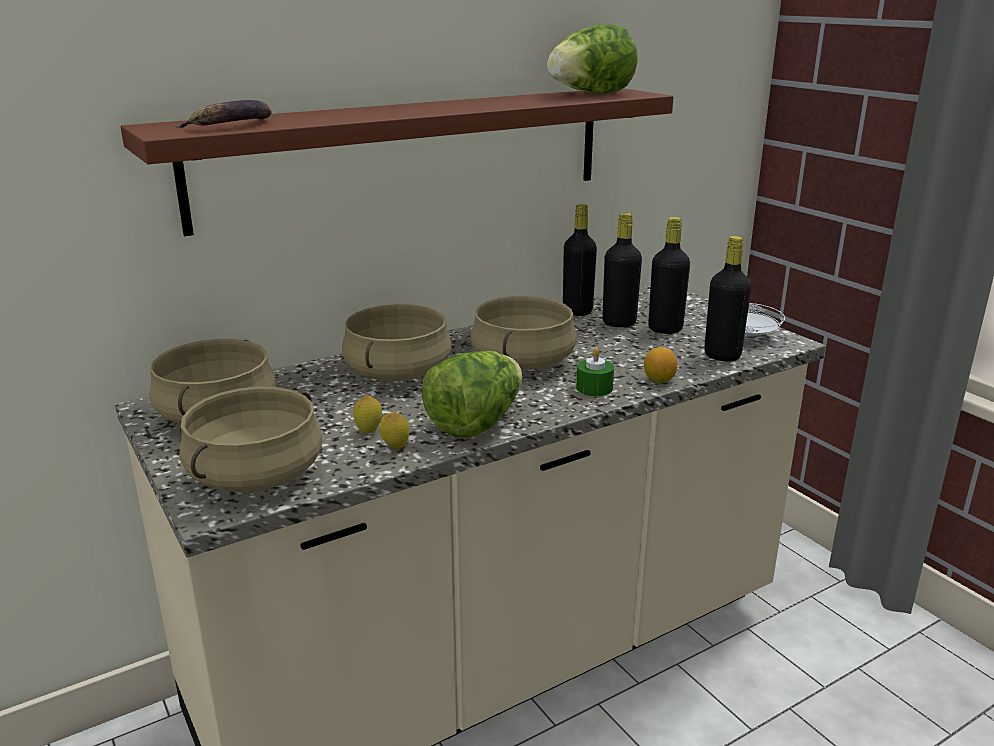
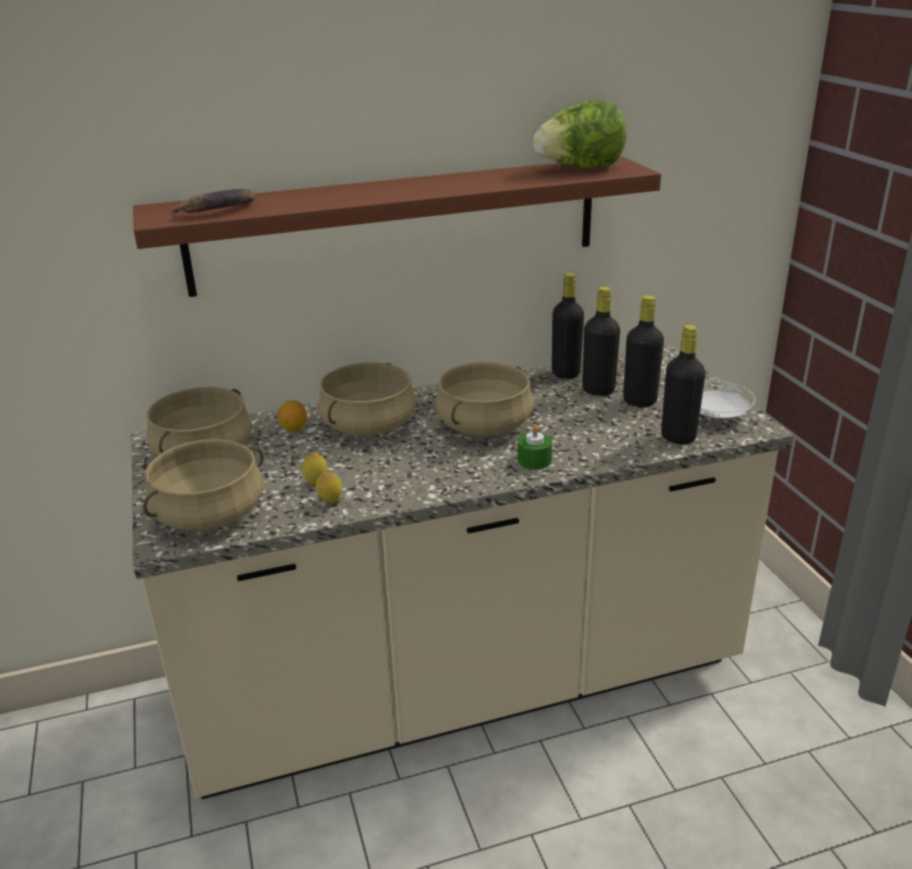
camera: 15 degrees right, 5 degrees up
(476, 423) = (410, 485): lettuce -> none
(659, 380) = (600, 458): lemon -> lemon (294, 429)

